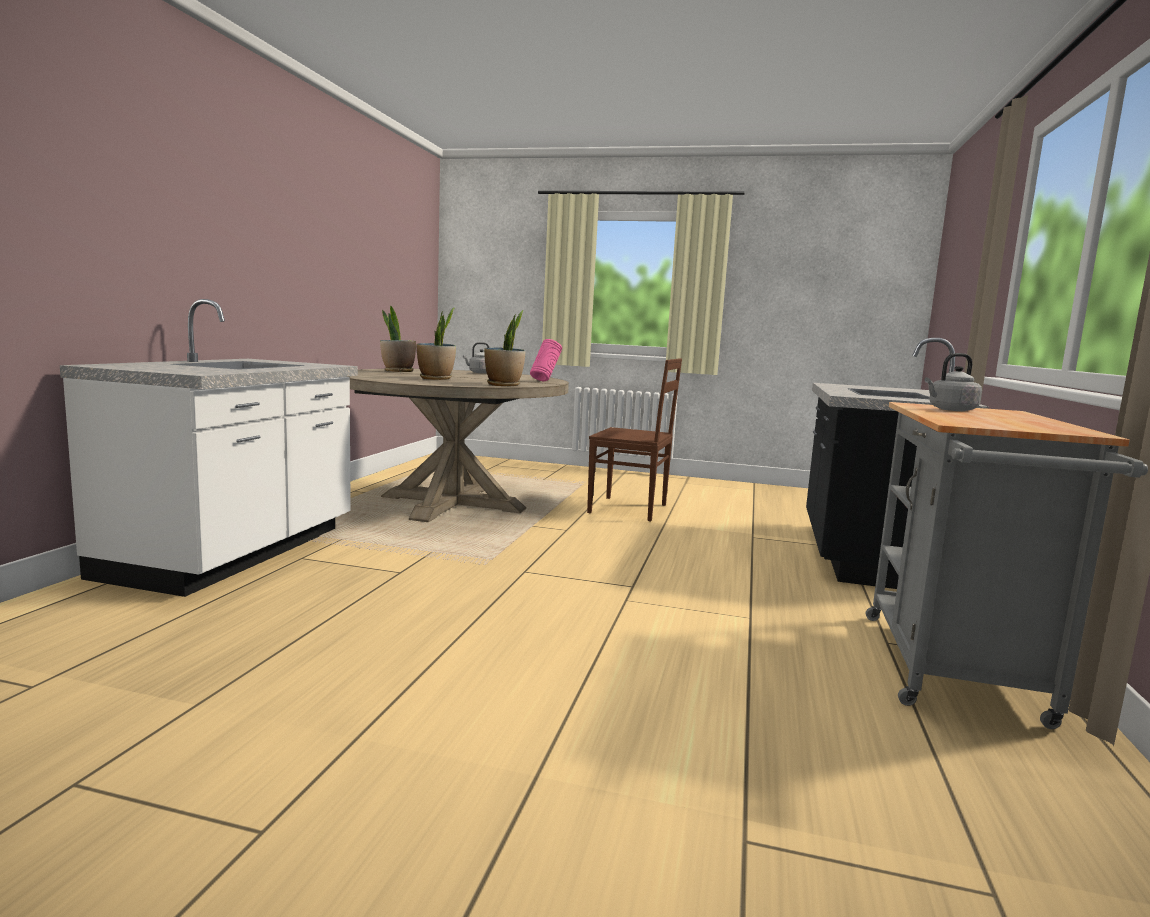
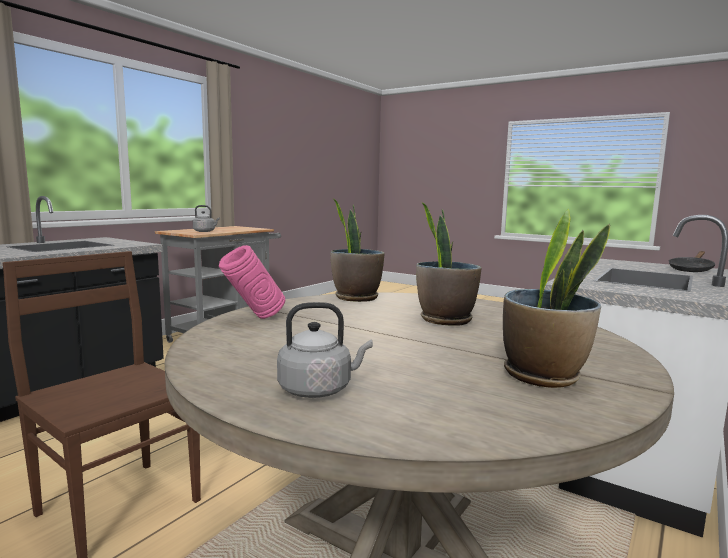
camera: 160 degrees left, 0 degrees up
(129, 365) = (691, 269): none -> black frying pan

